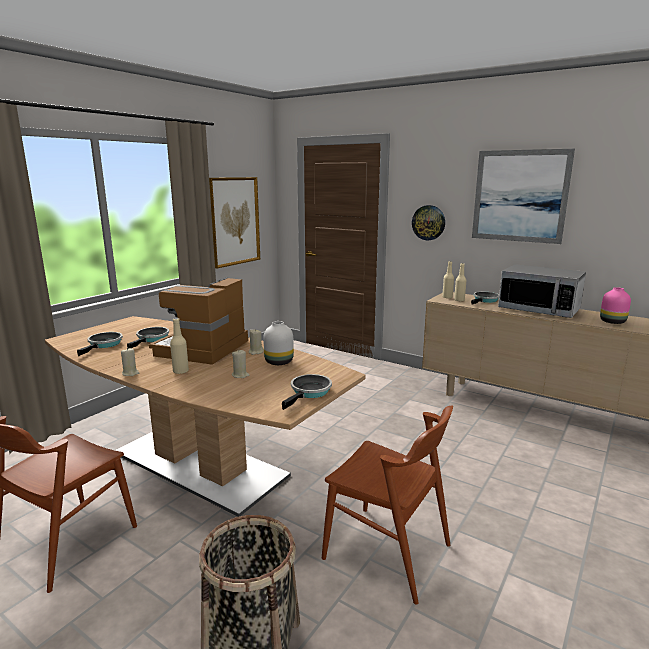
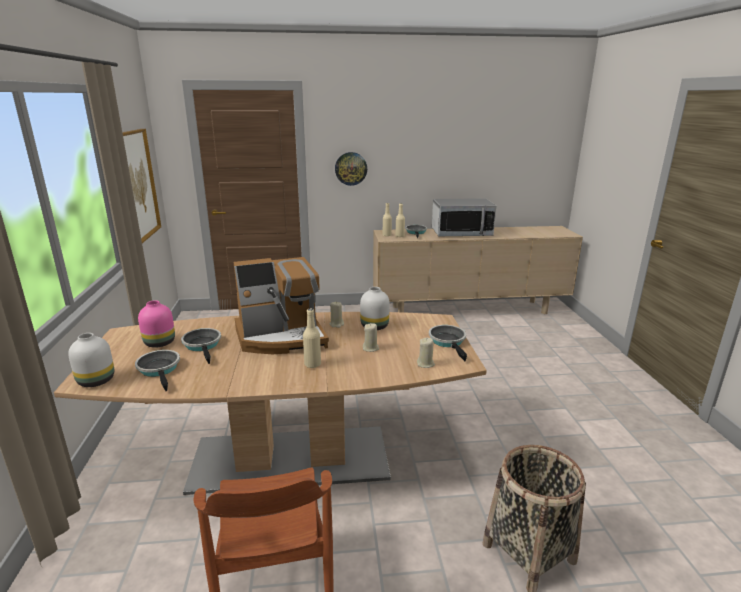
camera: 40 degrees left, 5 degrees up
(69, 340) = (96, 380): none -> white vase
(130, 373) = (268, 385): beige candle -> beige candle (425, 364)
(202, 349) = (281, 337): coffee machine -> coffee machine turned 90 degrees counterclockwise
(387, 551) = (510, 445): brown chair -> none
(519, 196) = (430, 141): picture -> none
(611, 321) = (512, 233): pink vase -> pink vase (159, 343)

